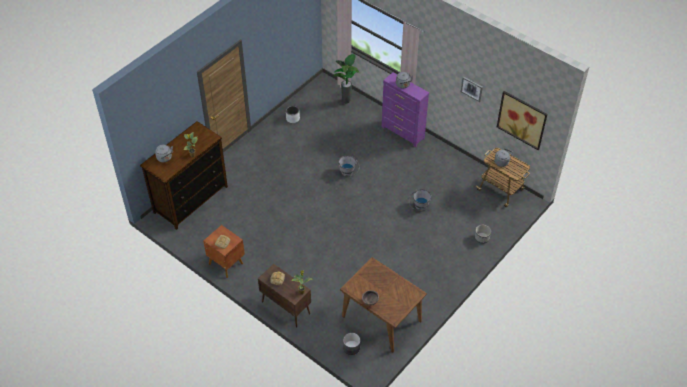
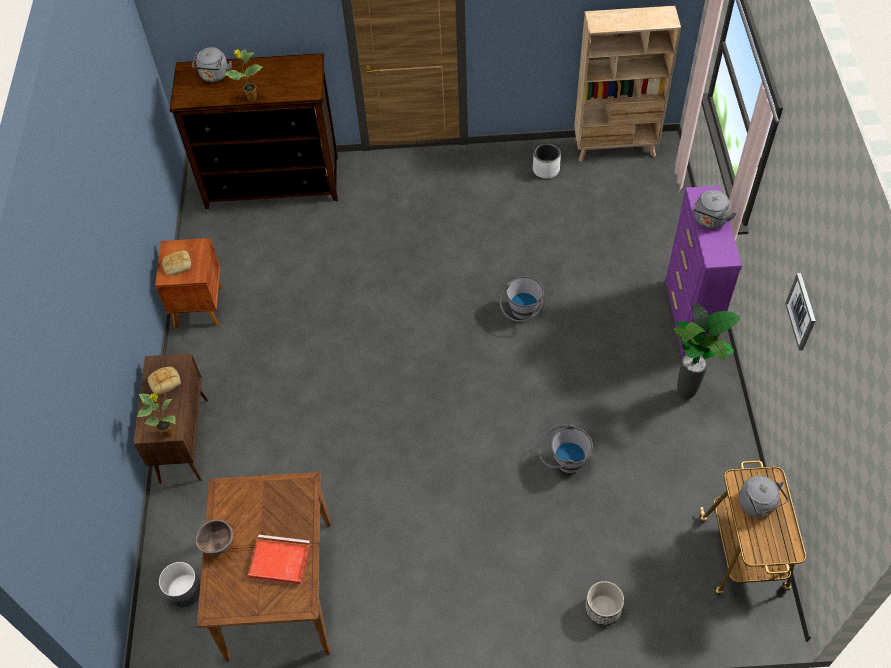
camera: 50 degrees right, 5 degrees up
(308, 93) = (615, 147): none -> beige bookcase
(347, 101) = (659, 201): potted plant -> potted plant (687, 394)
(394, 290) = (278, 561): none -> red tray
(522, 119) = (838, 451): picture -> none

